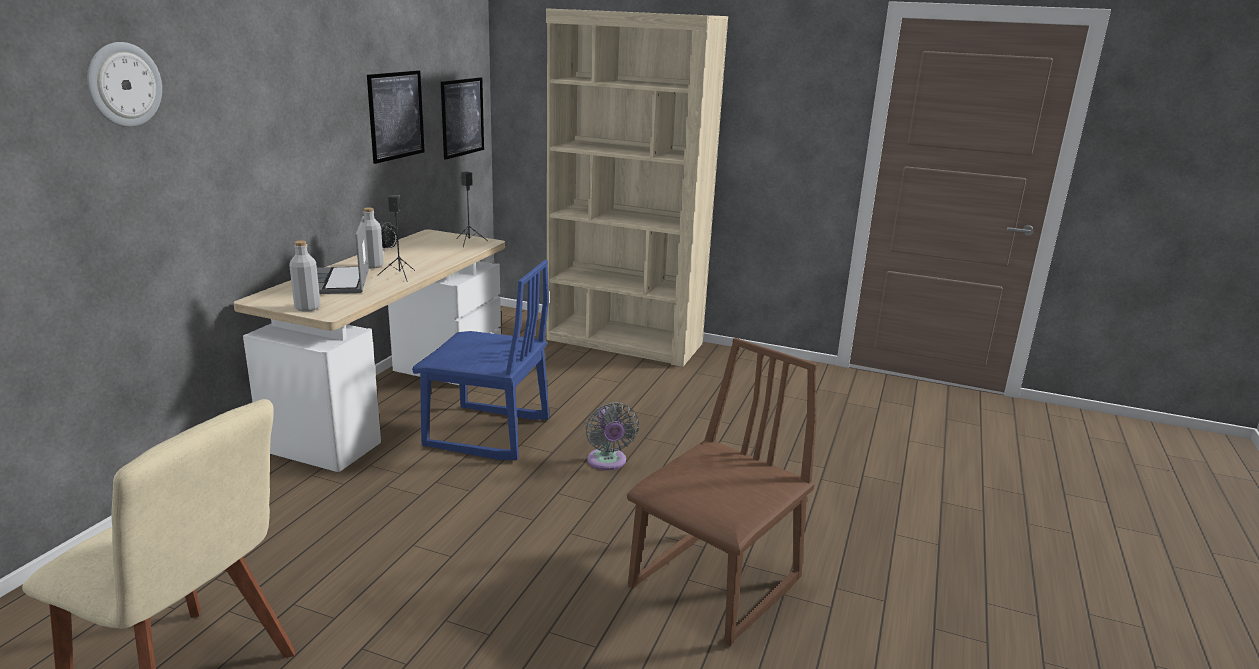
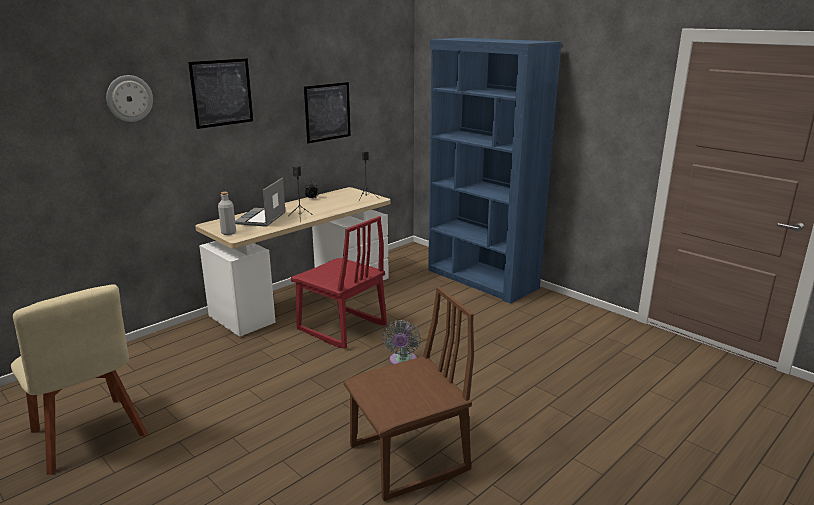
camera: 25 degrees right, 0 degrees up
(373, 266) = (291, 209): grey bottle -> none
(462, 117) = (386, 112): picture -> picture (222, 93)
(487, 434) = (341, 328): blue chair -> red chair
(624, 342) = (482, 279): beige bookcase -> blue bookcase

